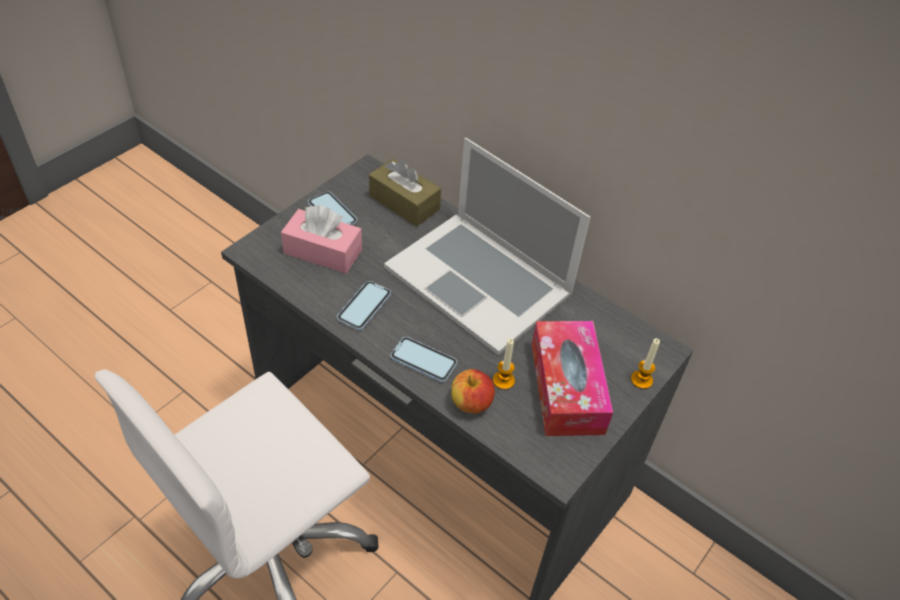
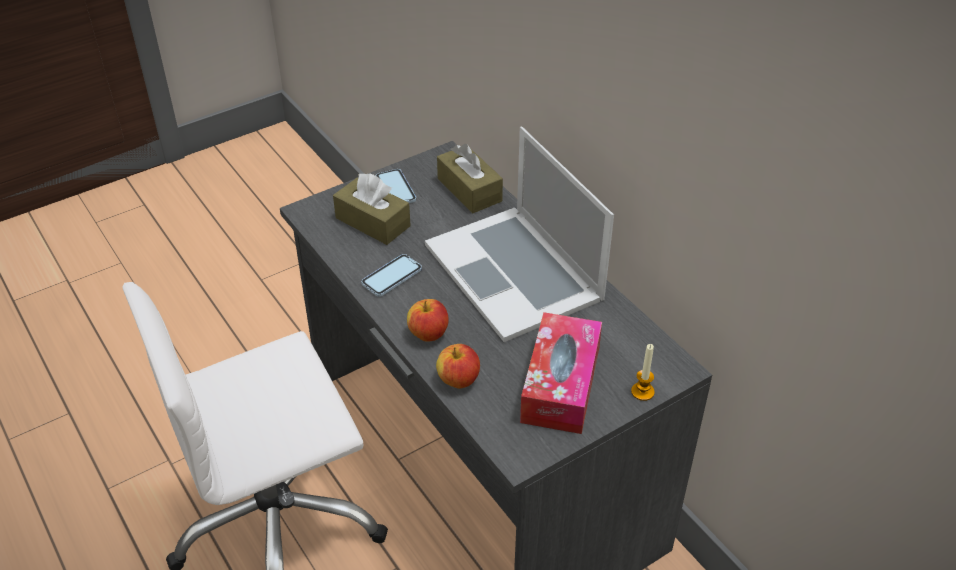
camera: 20 degrees right, 5 degrees down
(323, 251) = (372, 222): pink tissue box -> brown tissue box
(423, 361) = (428, 334): phone -> apple
(503, 380) = (499, 366): candle -> none

